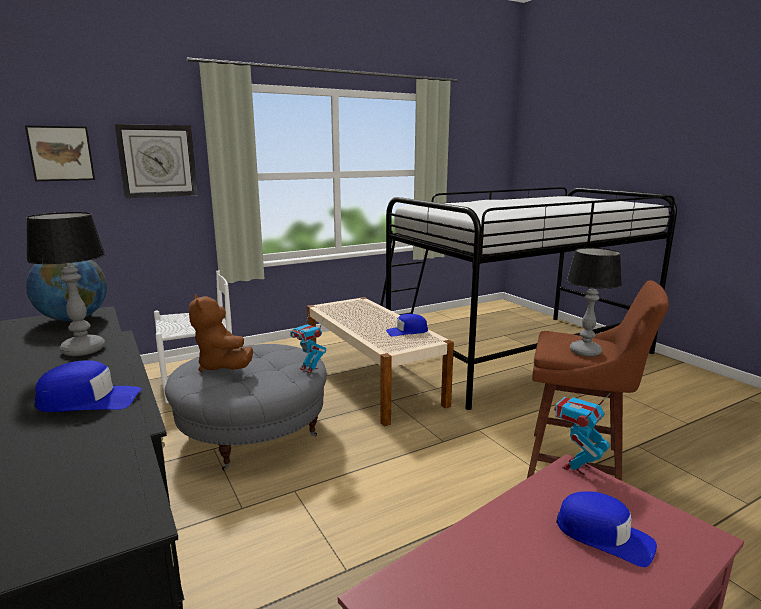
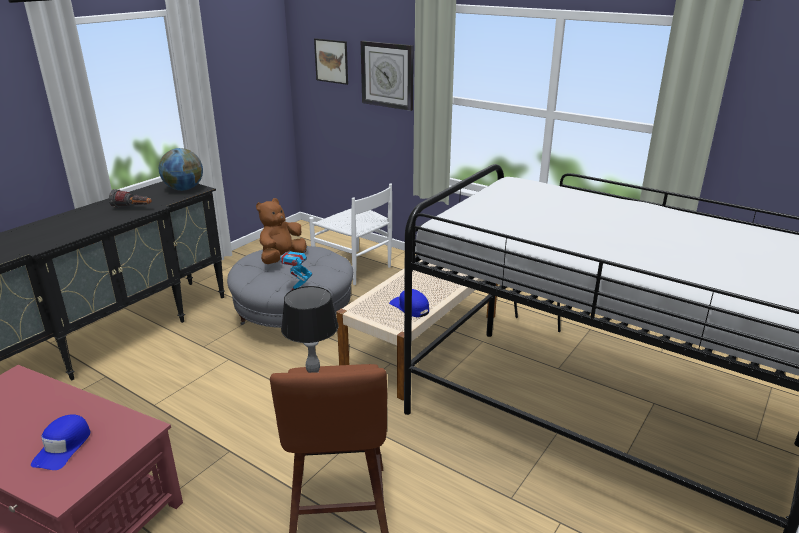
camera: 65 degrees right, 10 degrees up
(84, 350) = (133, 208): table lamp -> flashlight
(89, 400) = (66, 231): blue cap -> none
(576, 467) = (149, 430): toy robot -> none

